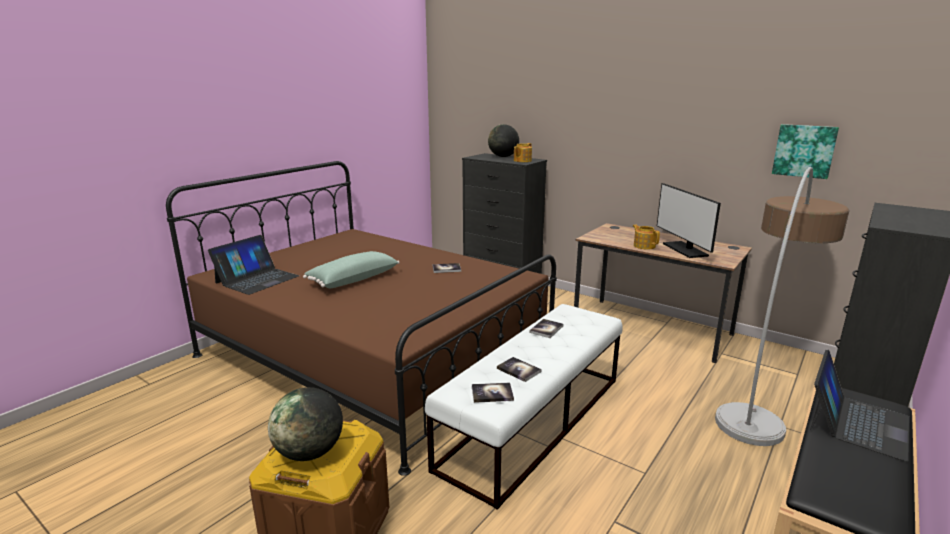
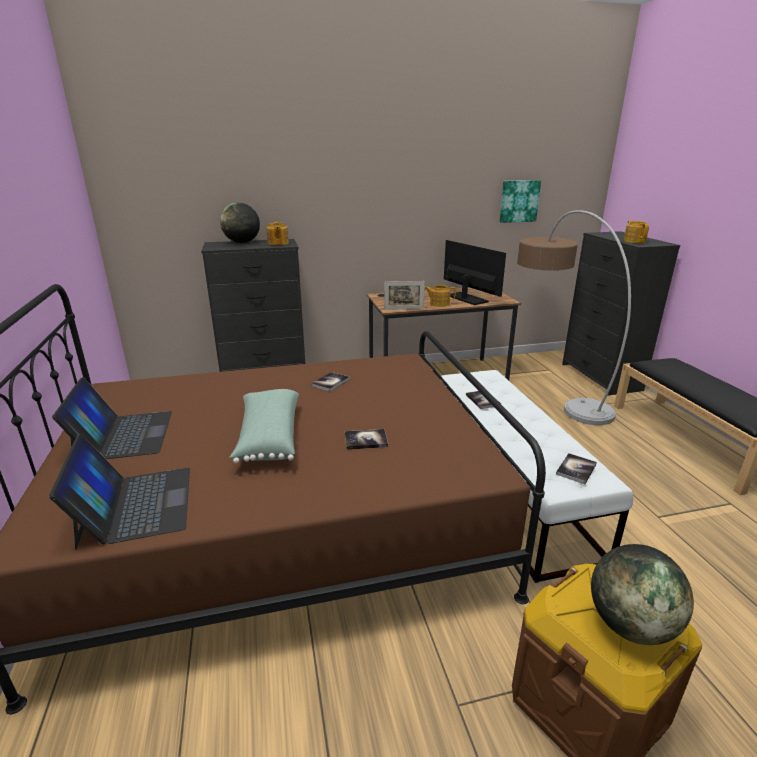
camera: 50 degrees left, 5 degrees up
(518, 370) = (544, 441): book -> book (366, 440)
(600, 241) = (403, 309): none -> picture frame
(685, 250) = (467, 299): monitor -> monitor turned 150 degrees counterclockwise
(857, 422) = (686, 376): laptop -> laptop (123, 435)
(900, 221) = (634, 241): none -> teapot

